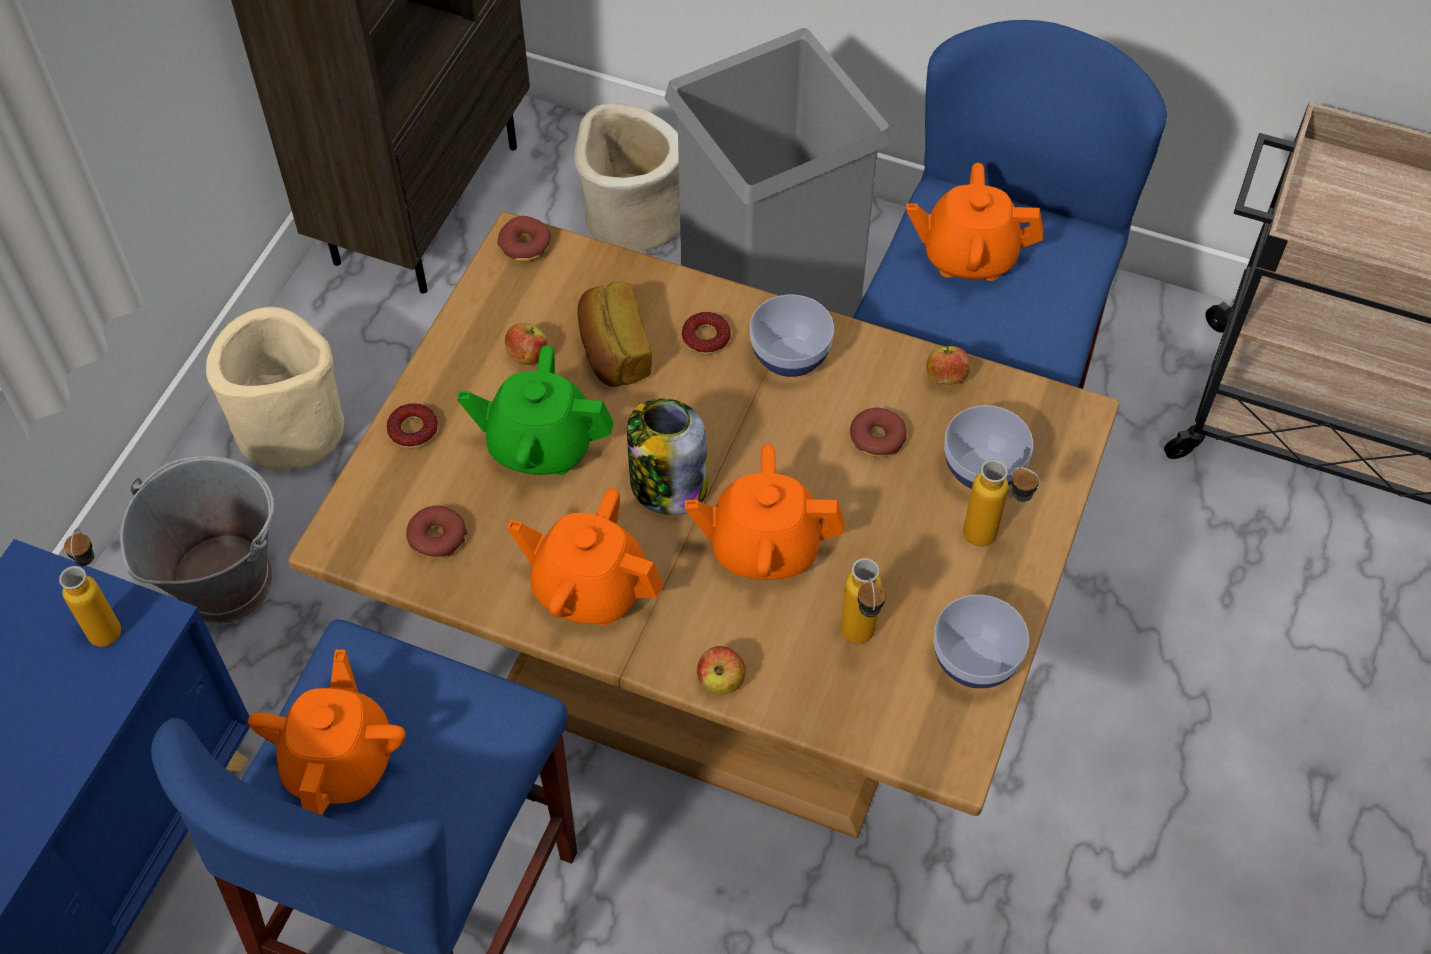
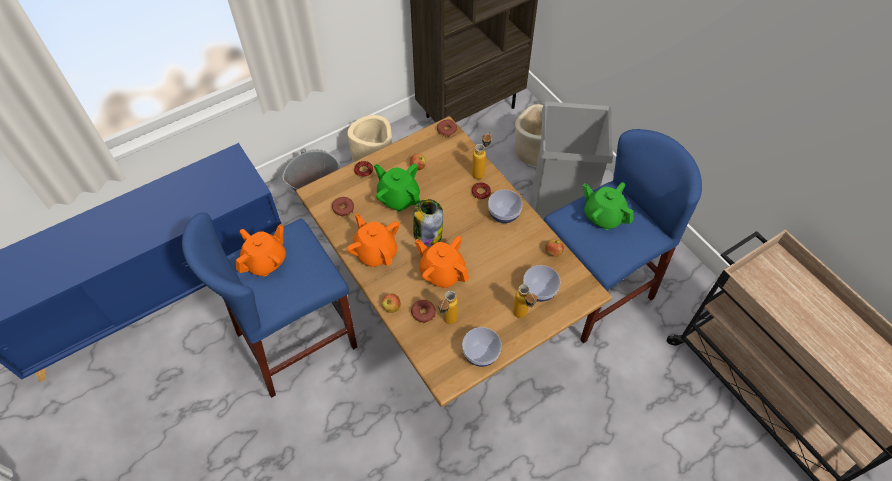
camera: 35 degrees right, 0 degrees up
(108, 621) = (243, 181): bottle -> bottle (481, 171)
(613, 352) = (446, 180): bread -> none
(877, 438) = (511, 259): donut -> donut (423, 313)
(968, 256) = (603, 216): orange teapot -> green teapot

